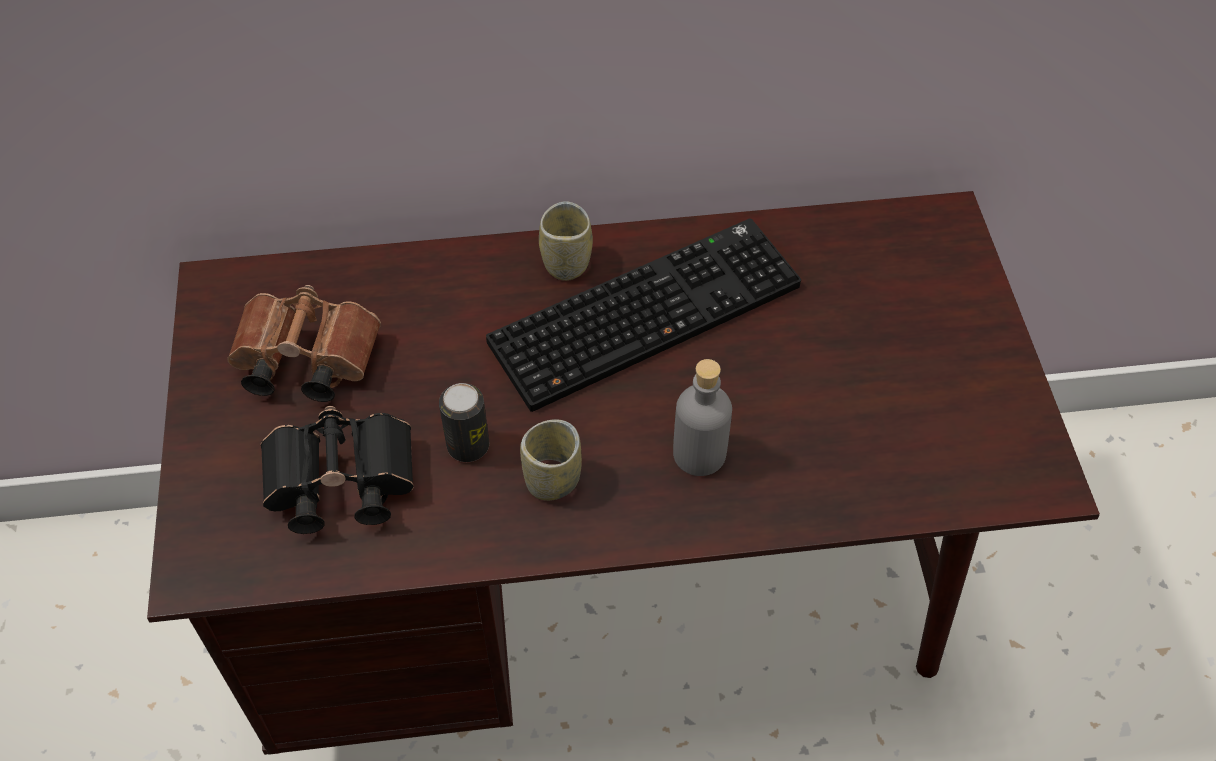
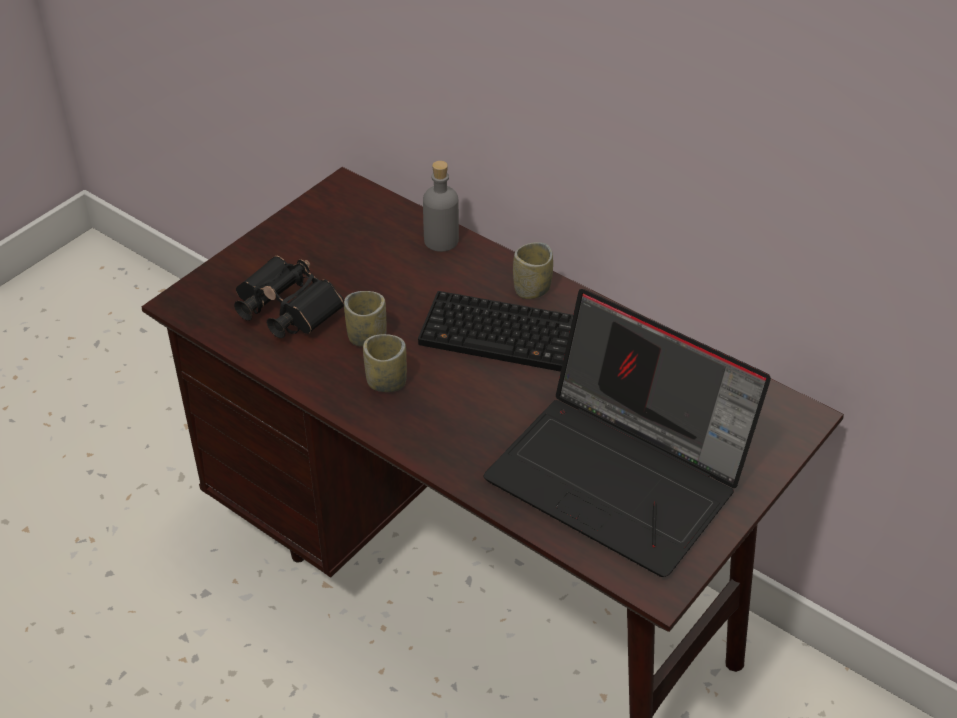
camera: 45 degrees right, 10 degrees down
(303, 361) = (340, 247): brown binoculars -> none
(468, 446) = (367, 337): can -> cup
(699, 453) = (477, 425): grey bottle -> grey bottle (441, 240)
(886, 399) = (622, 476): none -> laptop

